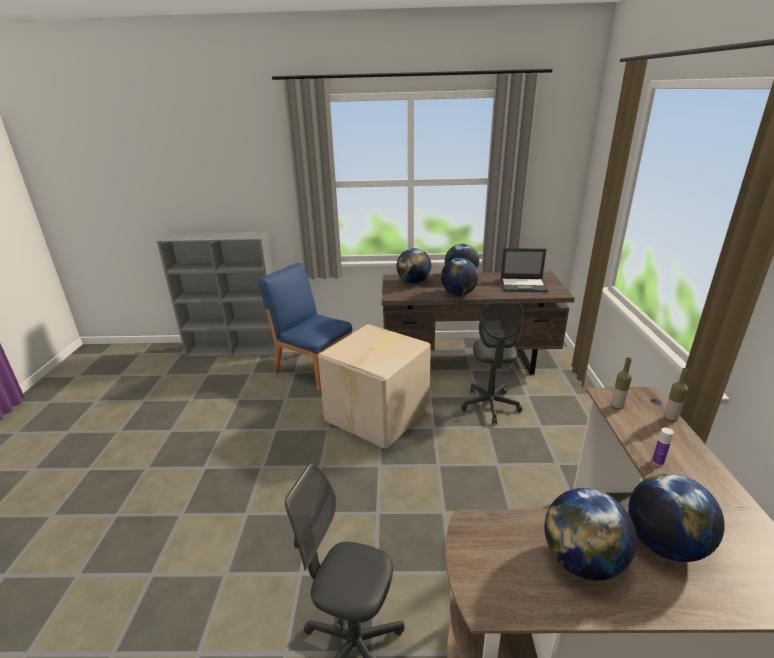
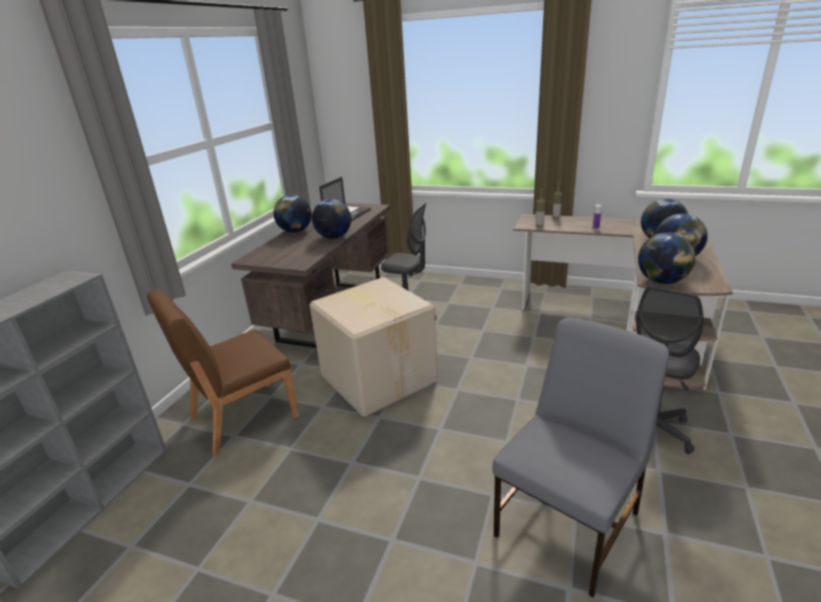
camera: 70 degrees left, 0 degrees up
(214, 570) = (569, 523): none -> grey chair
(313, 368) = (242, 416): blue chair -> brown chair
(413, 282) = (278, 251): globe -> globe (661, 281)

